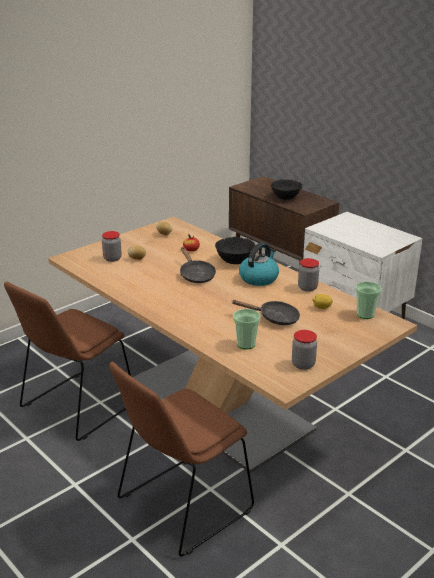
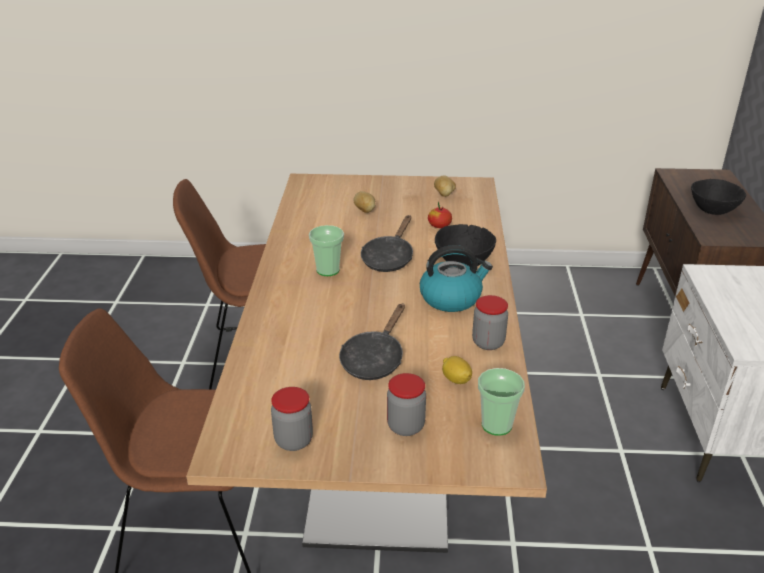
camera: 45 degrees right, 5 degrees up
(112, 258) = (342, 199): jar -> jar (405, 426)
(246, 344) = (284, 372): cup -> cup (328, 270)
(274, 318) = (374, 359): black frying pan -> black frying pan turned 60 degrees clockwise

